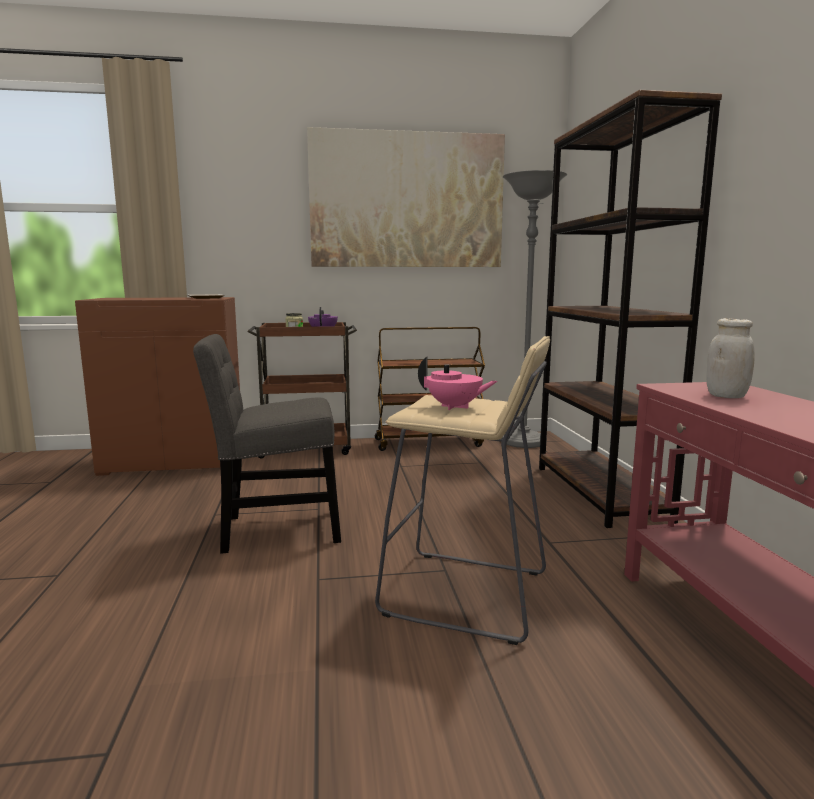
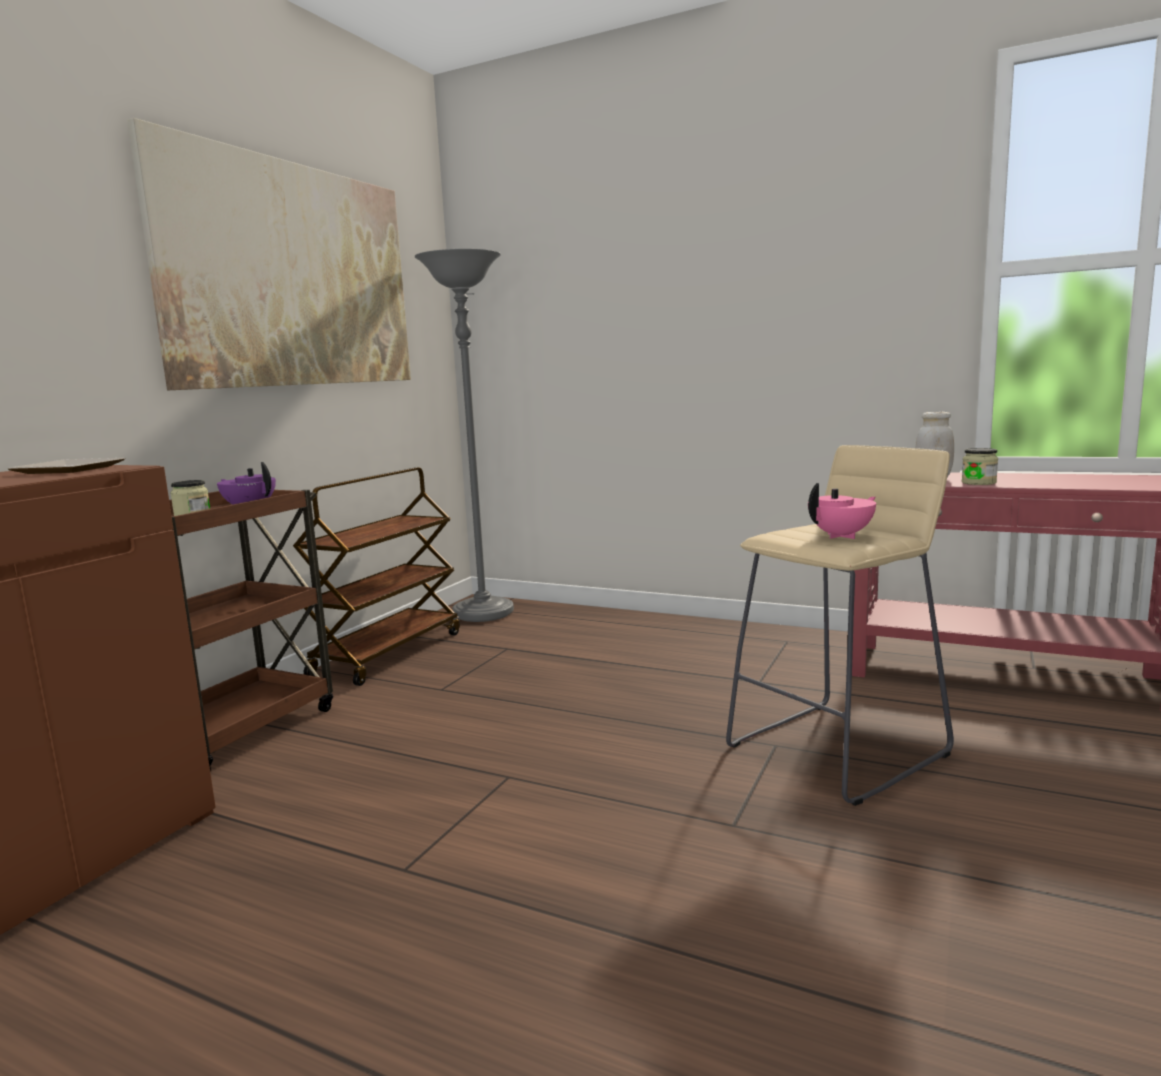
camera: 55 degrees left, 0 degrees up
(274, 530) = (543, 826): grey chair -> none
(600, 493) = (672, 629): brown bookcase -> none
(737, 407) = (978, 483): none -> jar

